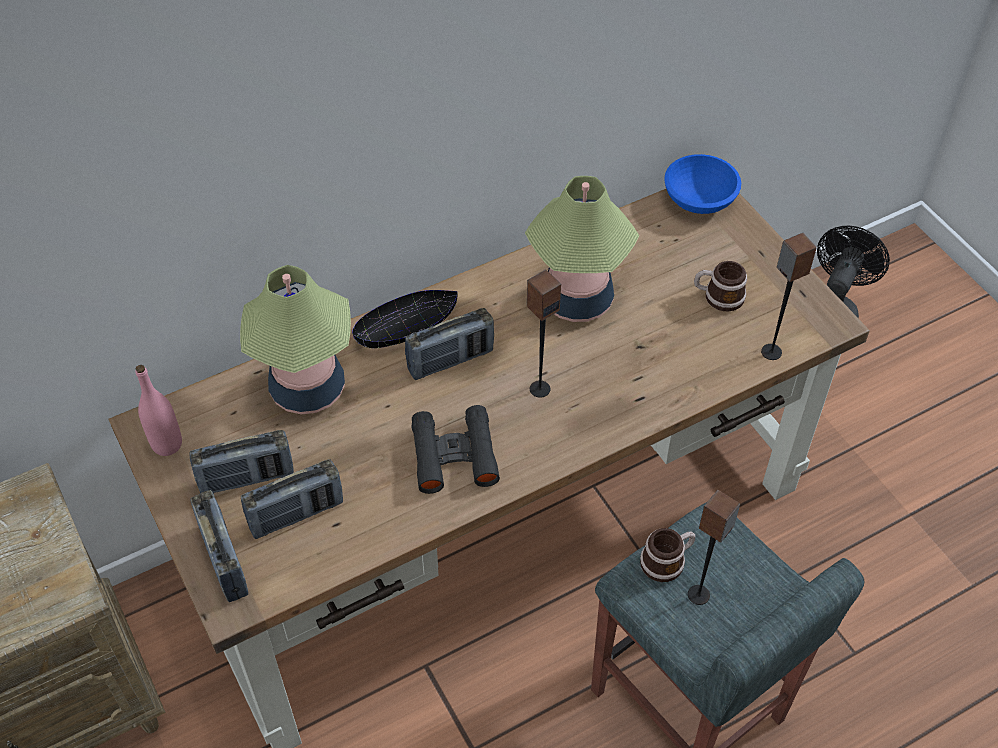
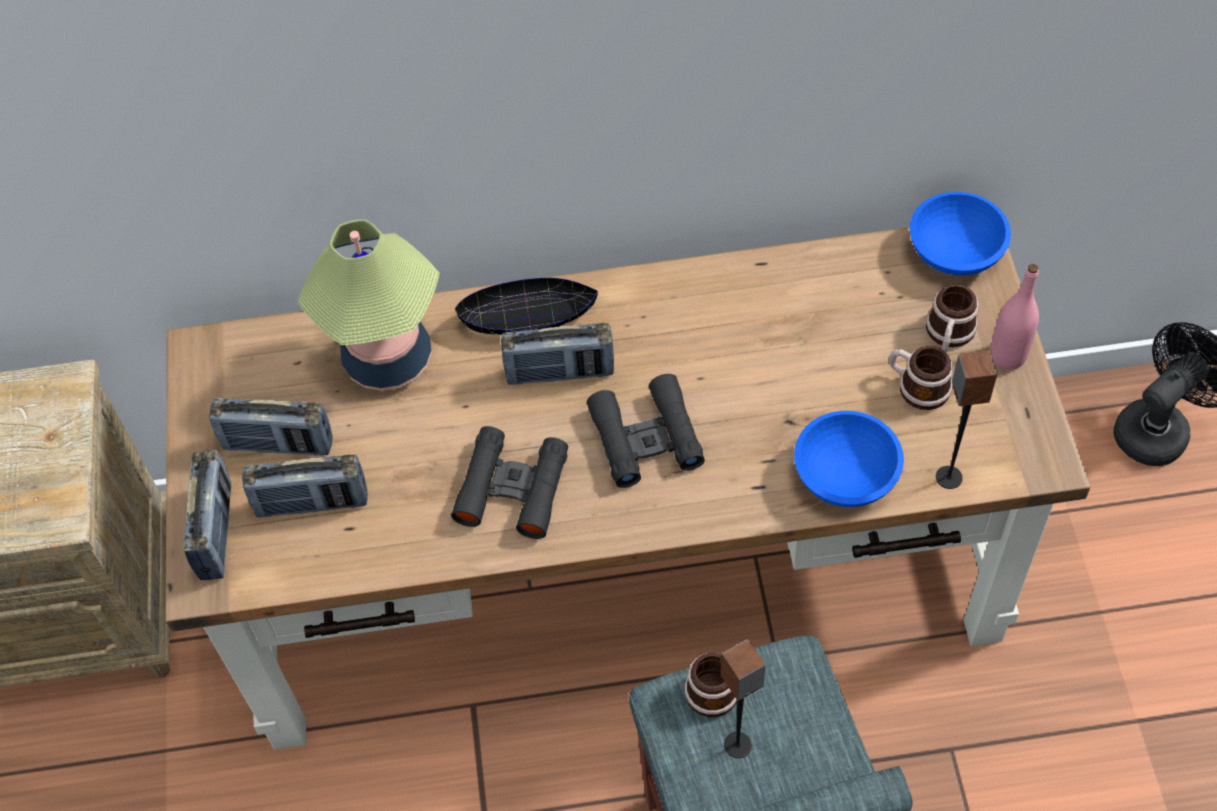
camera: 25 degrees right, 5 degrees up
(167, 444) = (213, 378): pink bottle -> pink bottle (1008, 356)
(539, 388) = (646, 438): speaker -> black binoculars
(577, 299) = (742, 340): table lamp -> none
(697, 371) = (845, 474): none -> blue bowl
(722, 256) = (948, 334): none -> mug

